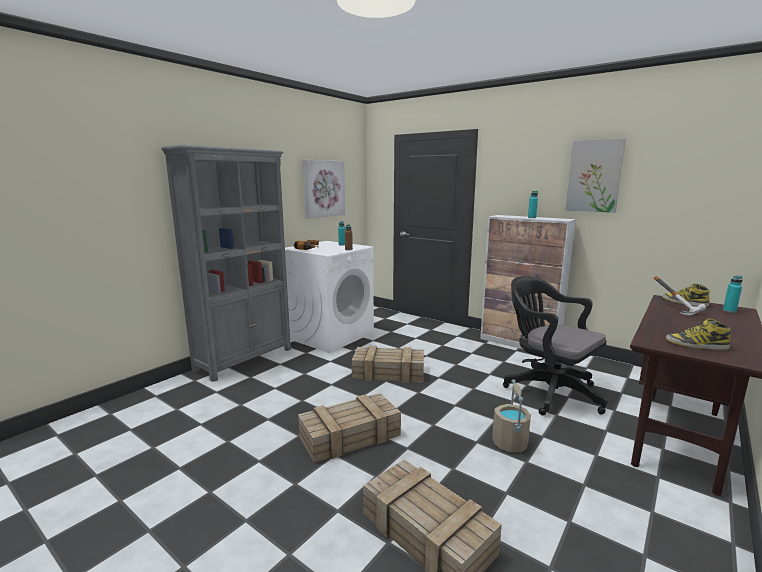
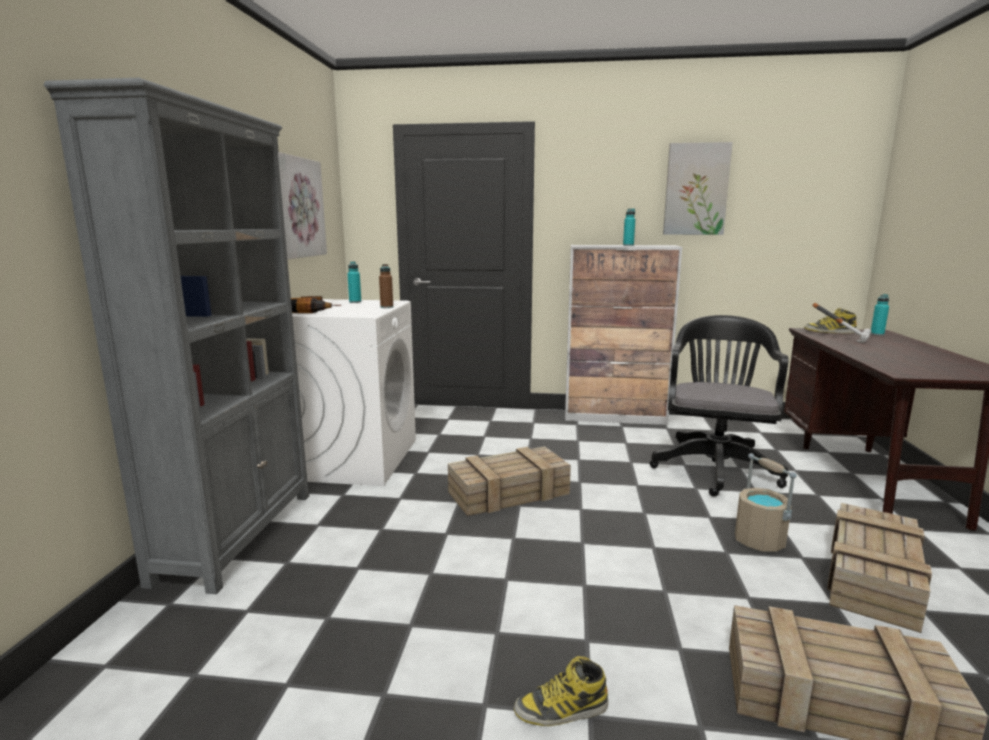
camera: 30 degrees left, 0 degrees up
(351, 435) = (573, 602): crate -> crate (871, 576)
(548, 391) = (715, 467): black office chair -> black office chair turned 90 degrees clockwise
(696, 345) = (936, 368): boot -> boot (561, 710)

